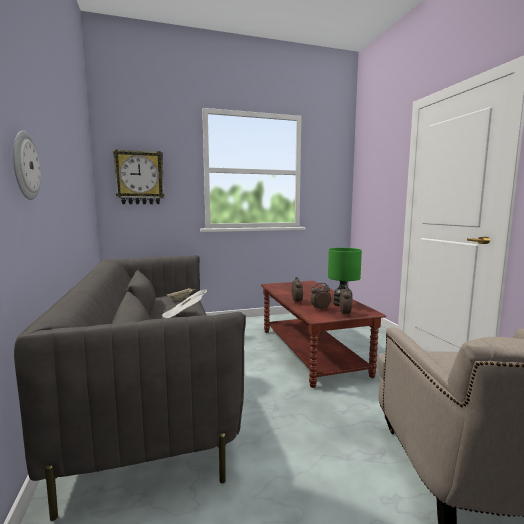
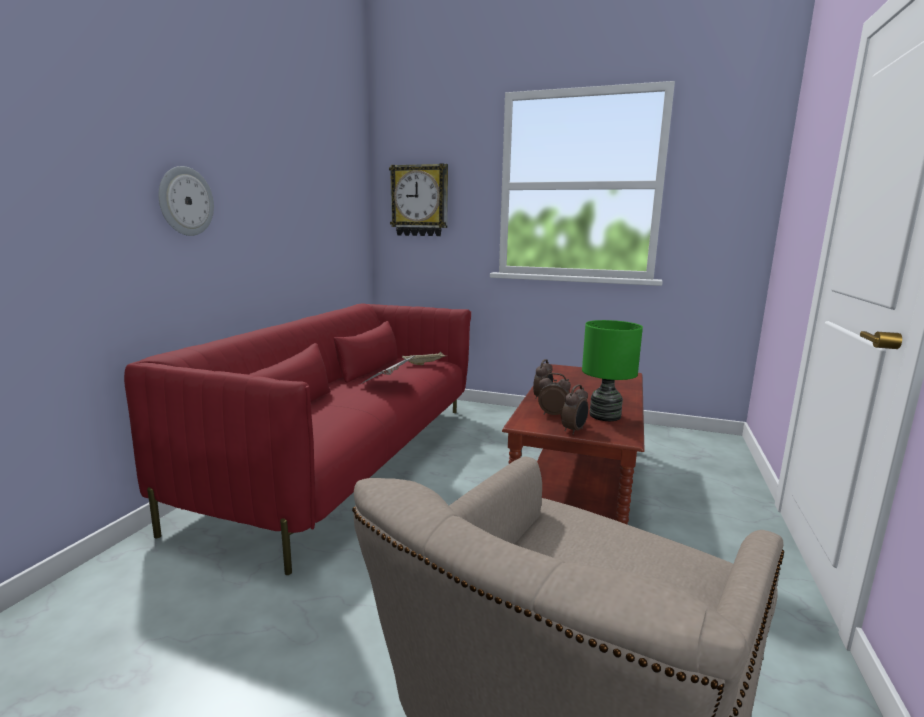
camera: 35 degrees right, 5 degrees up
(153, 385) = (347, 459): grey sofa -> red sofa

